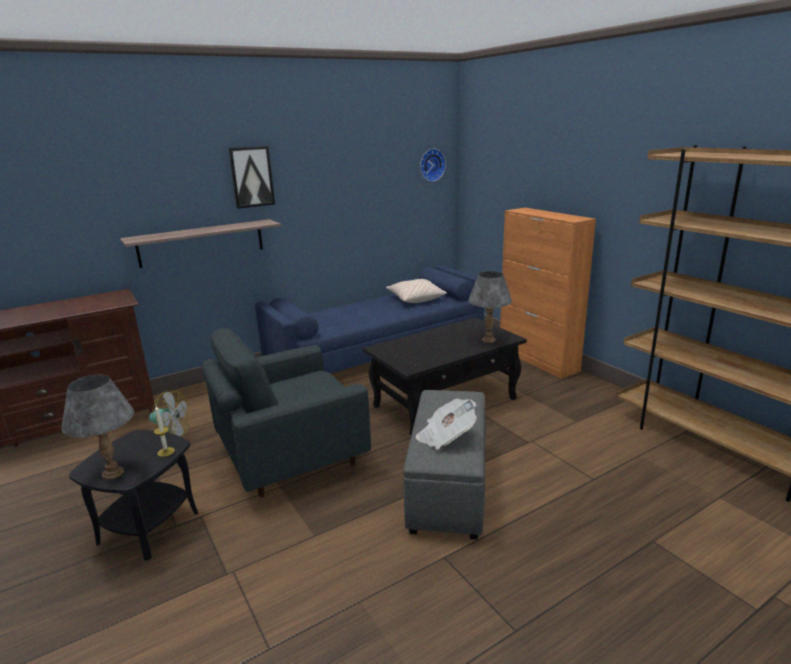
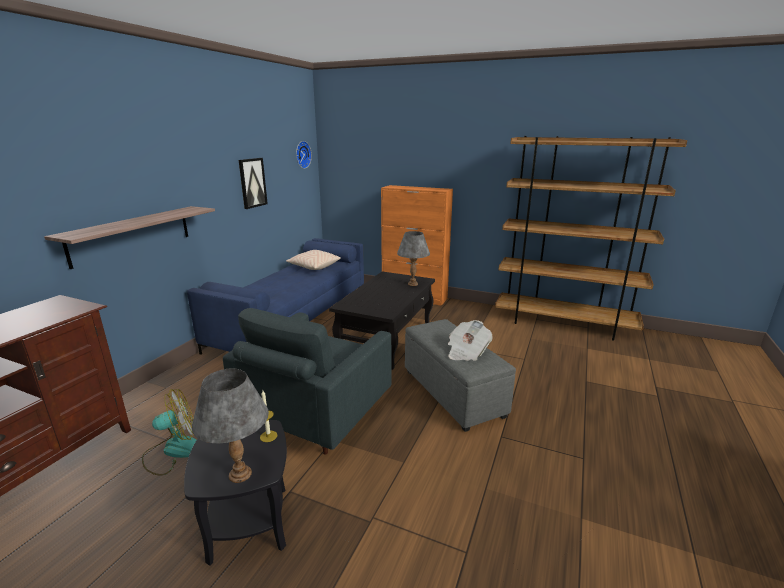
camera: 35 degrees left, 0 degrees up
(251, 177) = (173, 164): picture -> picture (252, 183)

